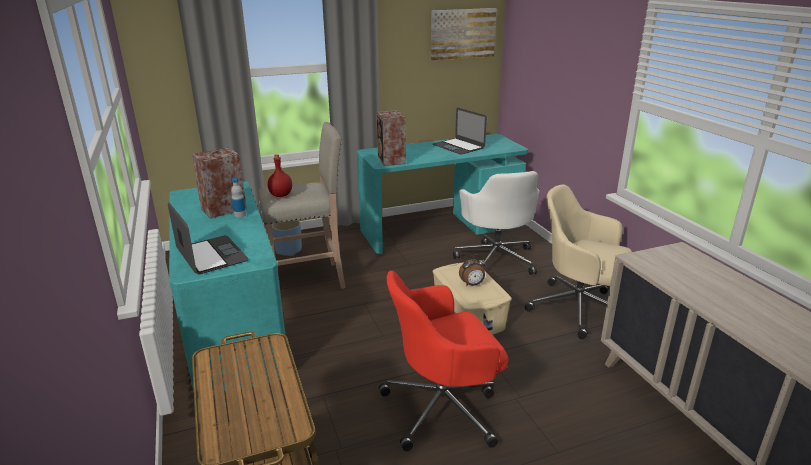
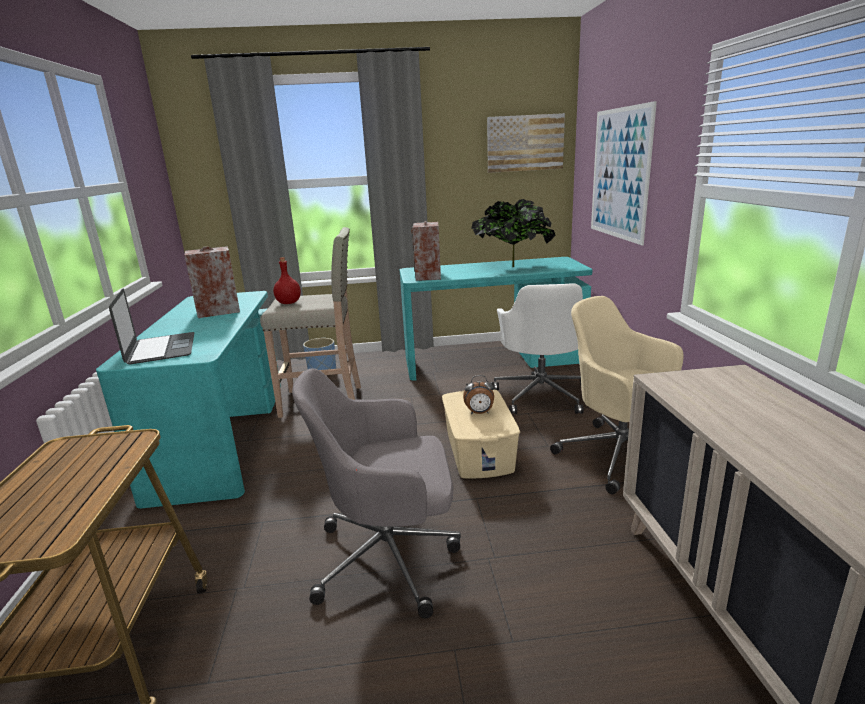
camera: 15 degrees right, 5 degrees down
(240, 215) = (228, 316): bottle -> none
(443, 408) = (390, 557): red office chair -> grey office chair
(458, 146) = (512, 266): laptop -> potted plant
(555, 72) = (619, 174): none -> picture

